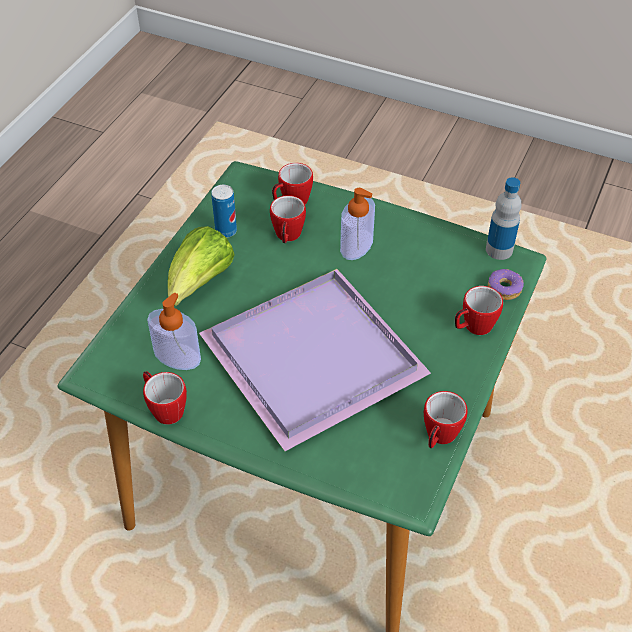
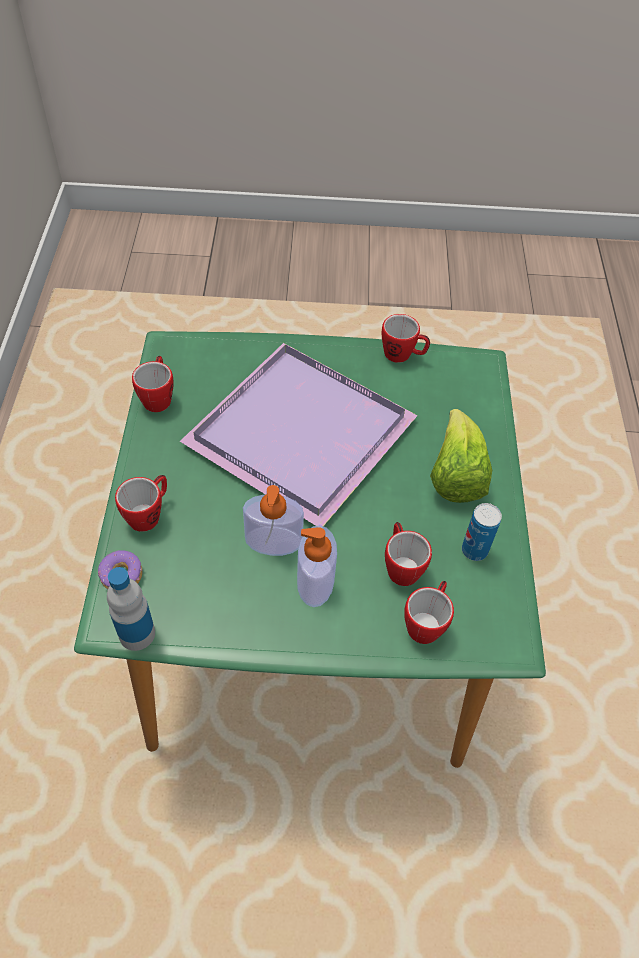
camera: 155 degrees right, 5 degrees up
(177, 356) = (424, 399): soap dispenser -> soap dispenser (273, 541)

